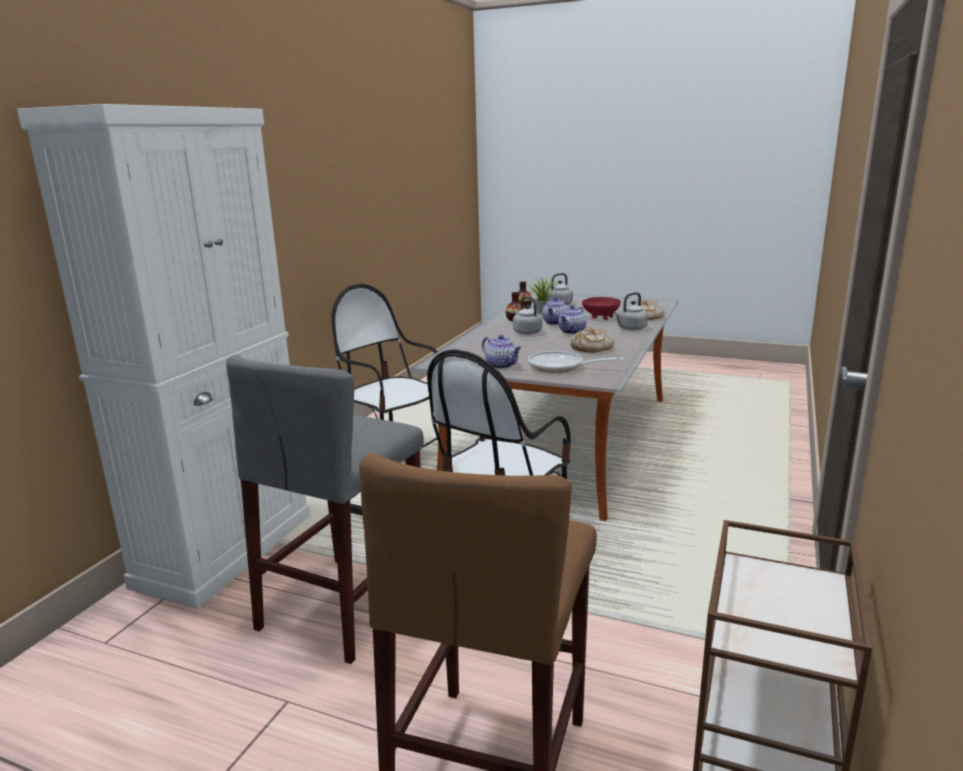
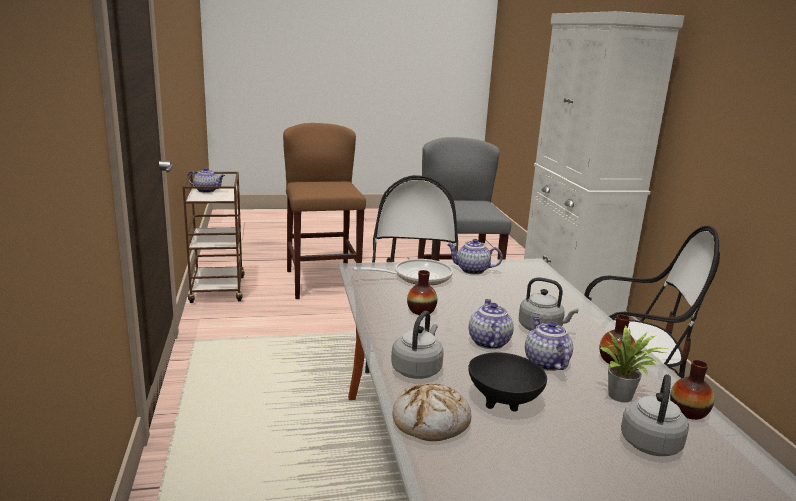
camera: 145 degrees right, 0 degrees up
(591, 348) = (421, 311): bread -> vase
(600, 317) = (505, 401): red bowl -> black bowl
(800, 622) = (207, 190): none -> teapot

